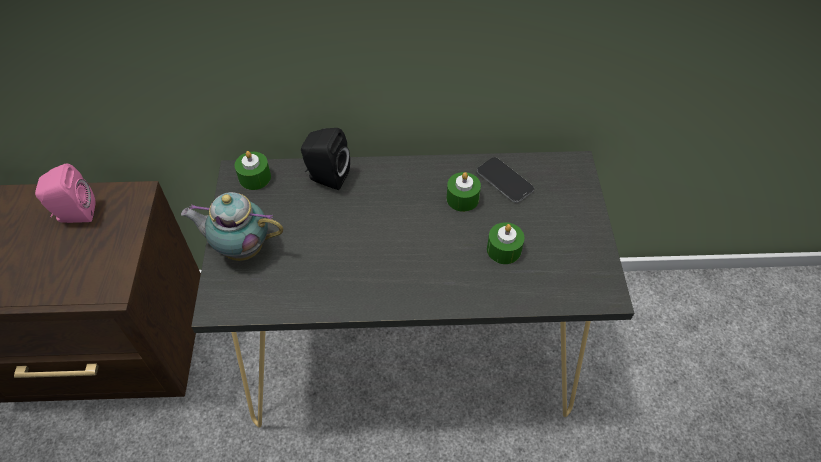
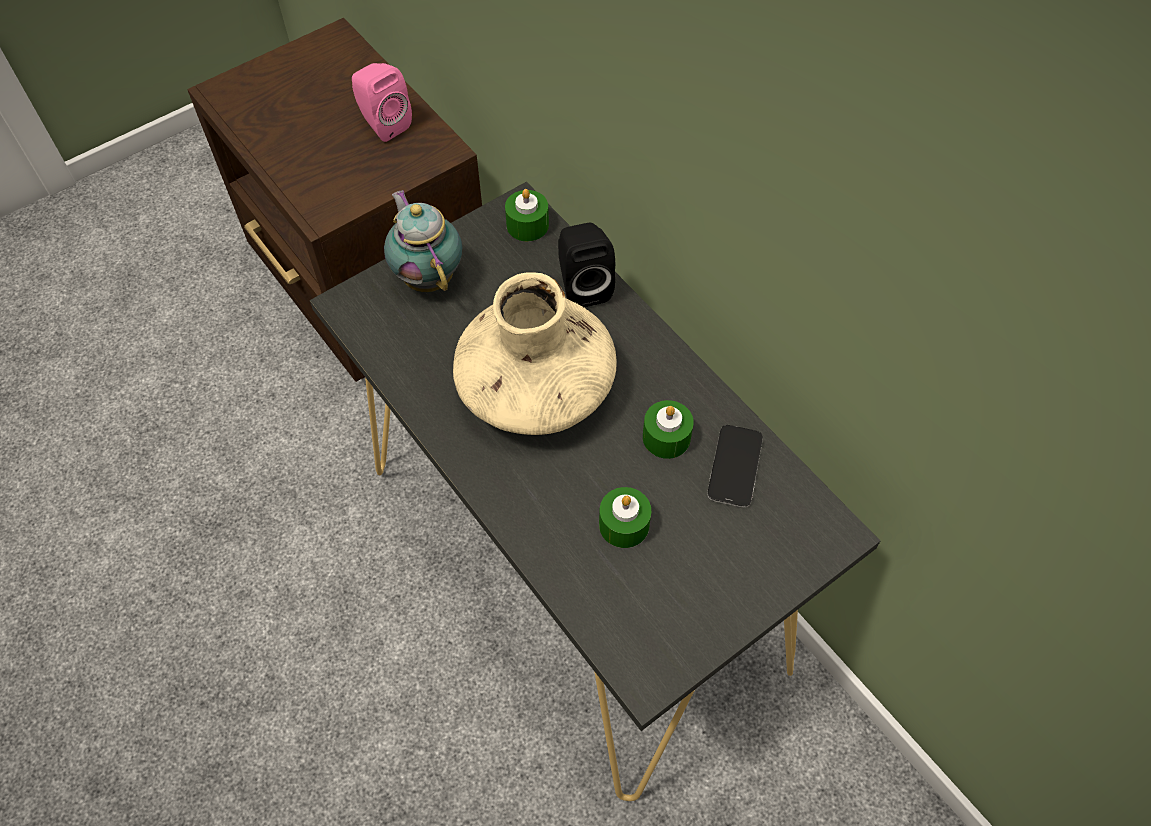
camera: 55 degrees right, 5 degrees up
(377, 239) = (535, 388): none -> beige vase

